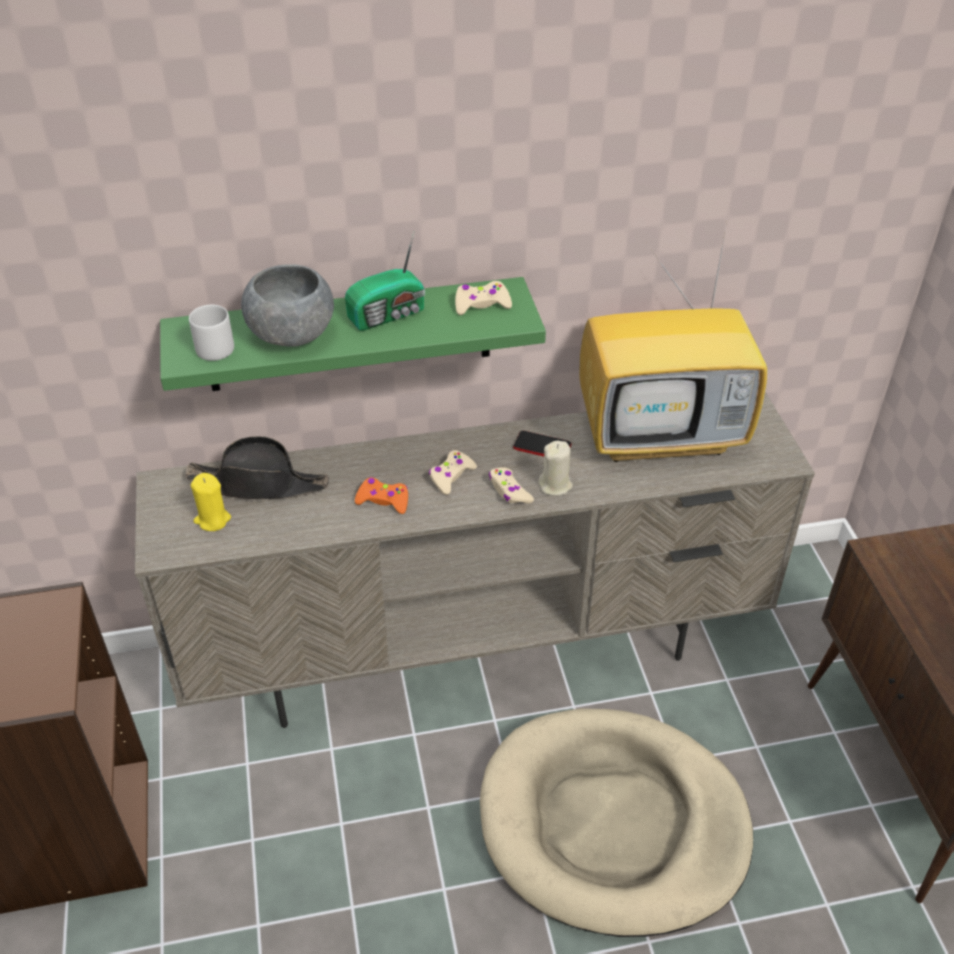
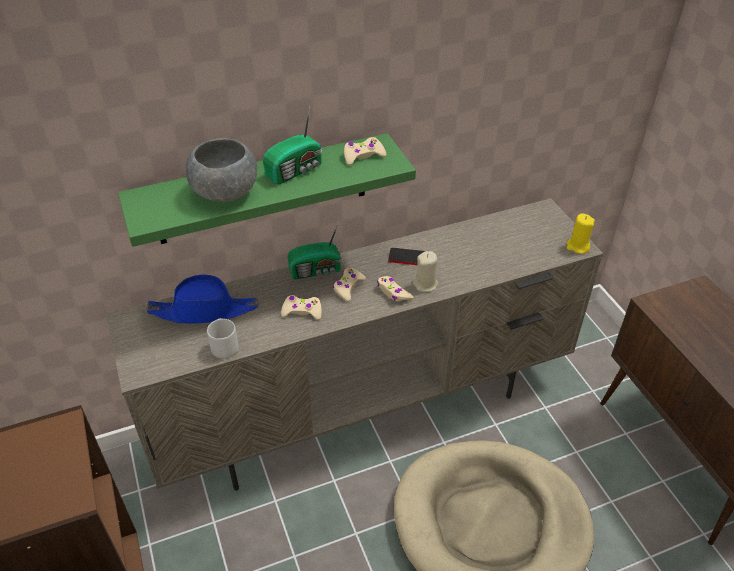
camera: 10 degrees left, 0 degrees up
(212, 519) = (174, 342): yellow candle -> yellow candle (578, 246)
(216, 346) = (168, 208): grey mug -> grey mug (224, 346)
(259, 484) = (204, 311): black hat -> blue hat
(383, 500) = (302, 311): orange game controller -> beige game controller
(415, 449) = (316, 270): none -> radio
(663, 434) = (492, 239): television -> none

